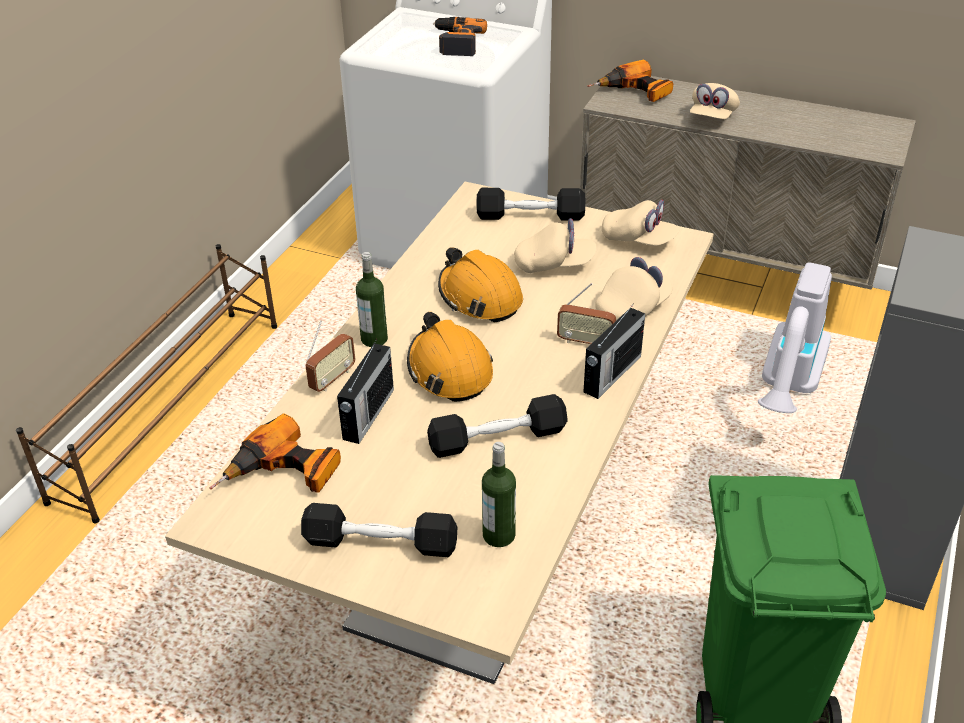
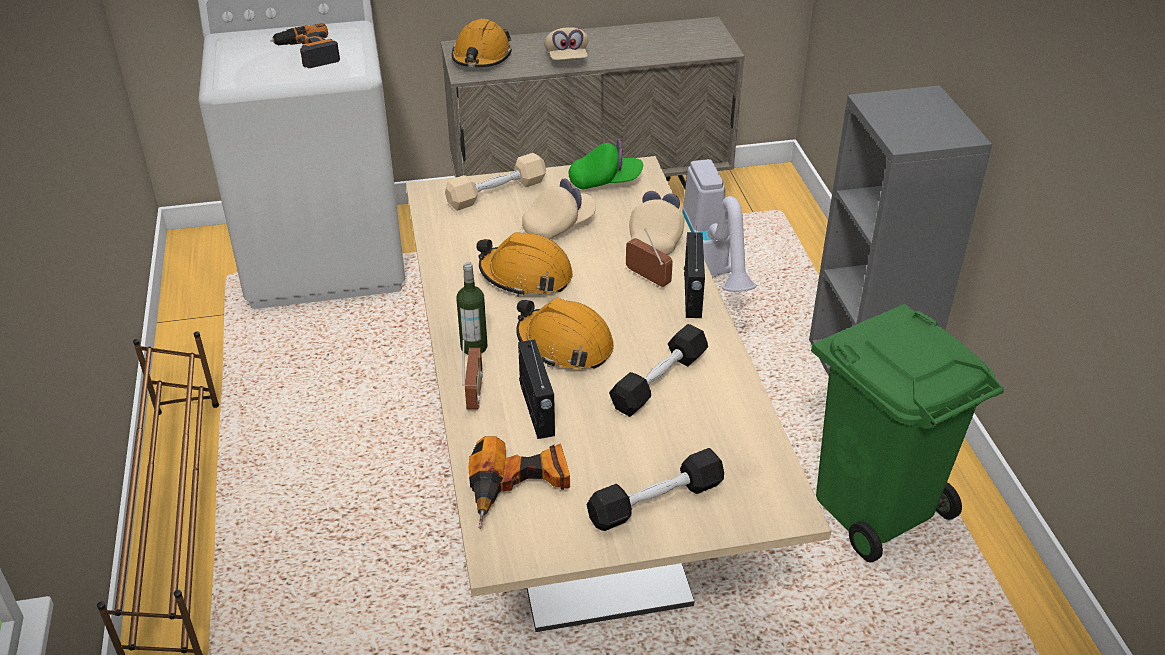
camera: 35 degrees left, 0 degrees up
(499, 535) = (736, 451): bottle -> none
(530, 216) = (496, 192): black dumbbell -> beige dumbbell
(585, 342) = (647, 278): radio -> radio turned 120 degrees counterclockwise
(634, 93) = (481, 57): power drill -> orange hard hat
(639, 240) = (605, 181): beige cap -> green cap

